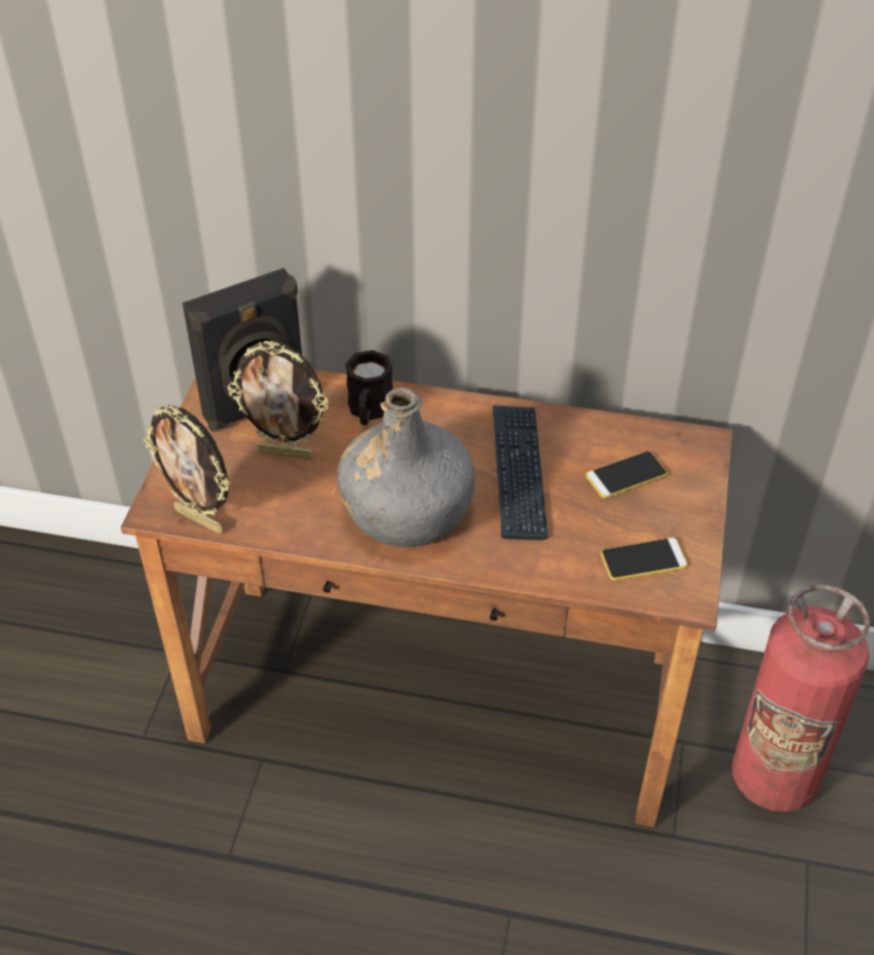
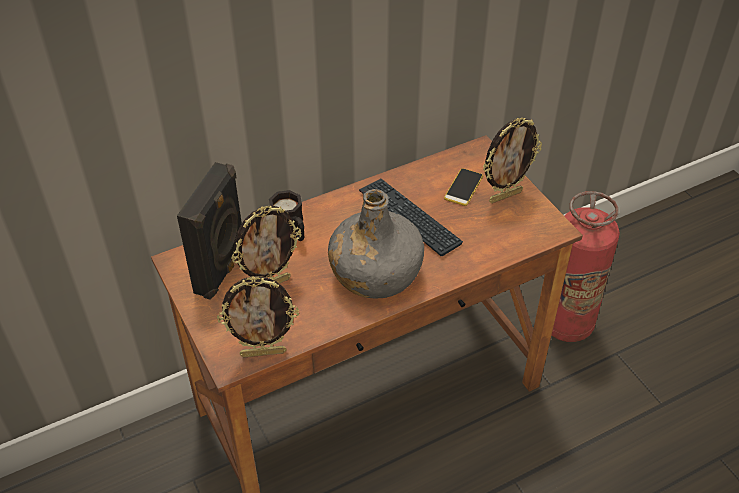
camera: 40 degrees left, 0 degrees up
(643, 560) = (518, 224): phone -> none
(668, 516) = (505, 196): none -> picture frame

